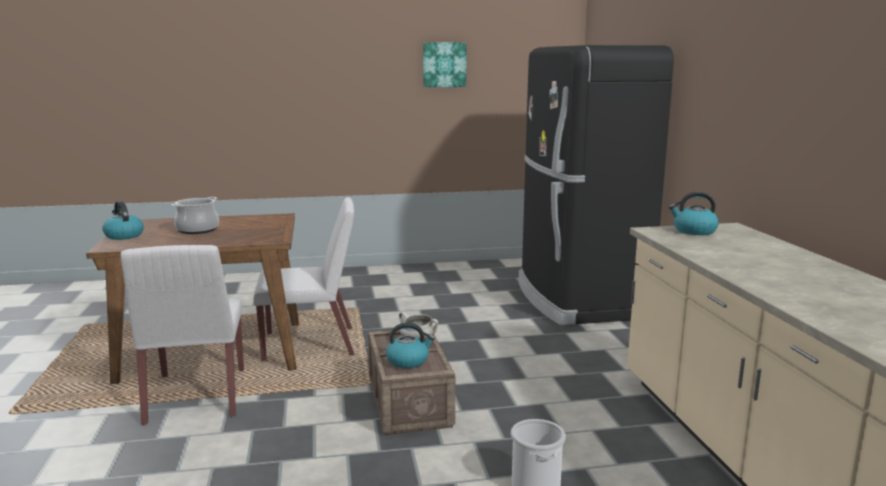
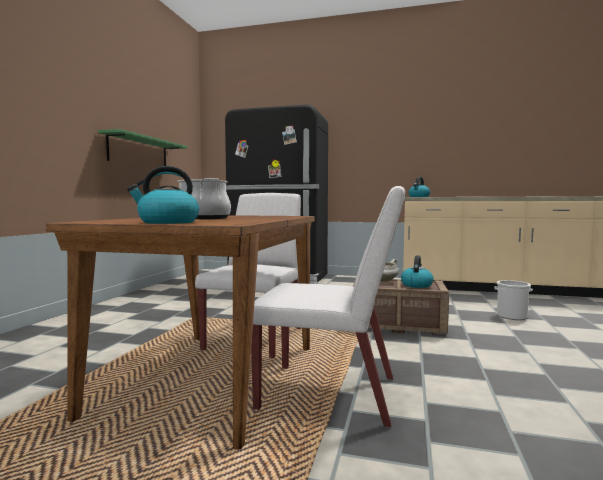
camera: 65 degrees left, 10 degrees down
(440, 109) = (138, 152): none -> green shelf
(444, 64) = (139, 114): picture -> none

